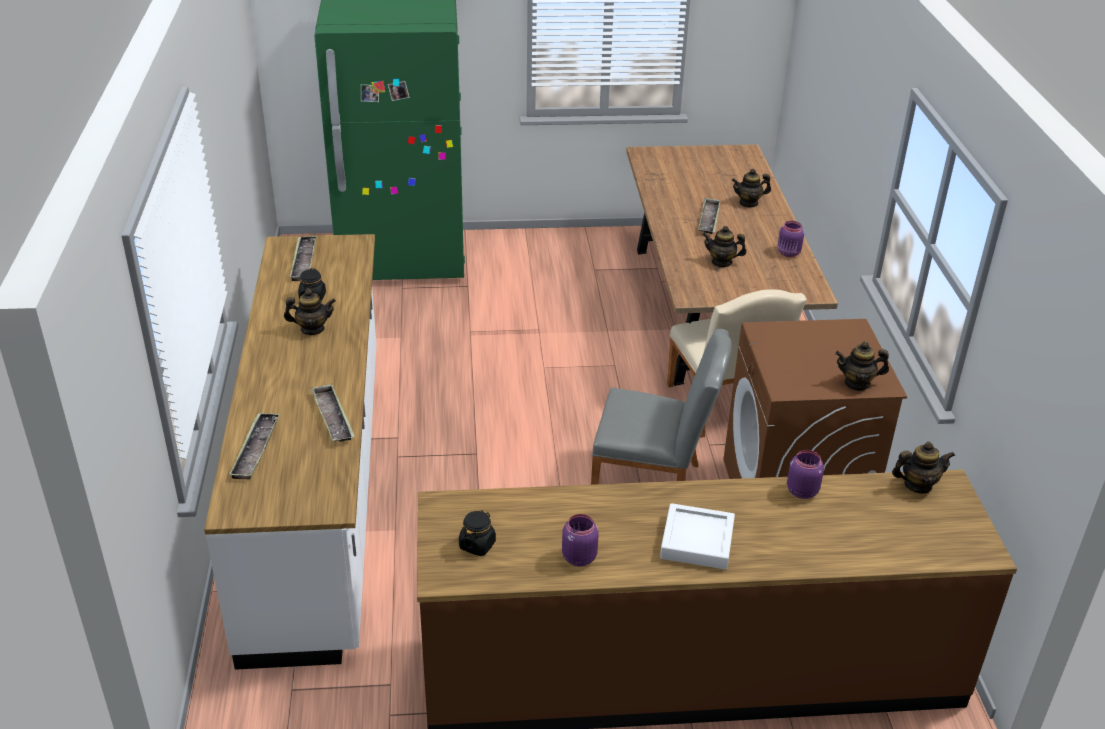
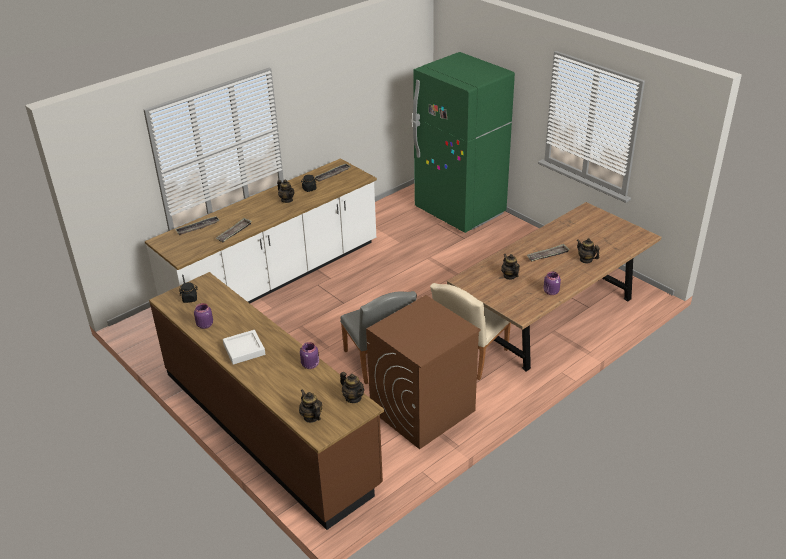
camera: 55 degrees right, 0 degrees up
(857, 383) = (413, 347): teapot -> teapot (311, 417)

